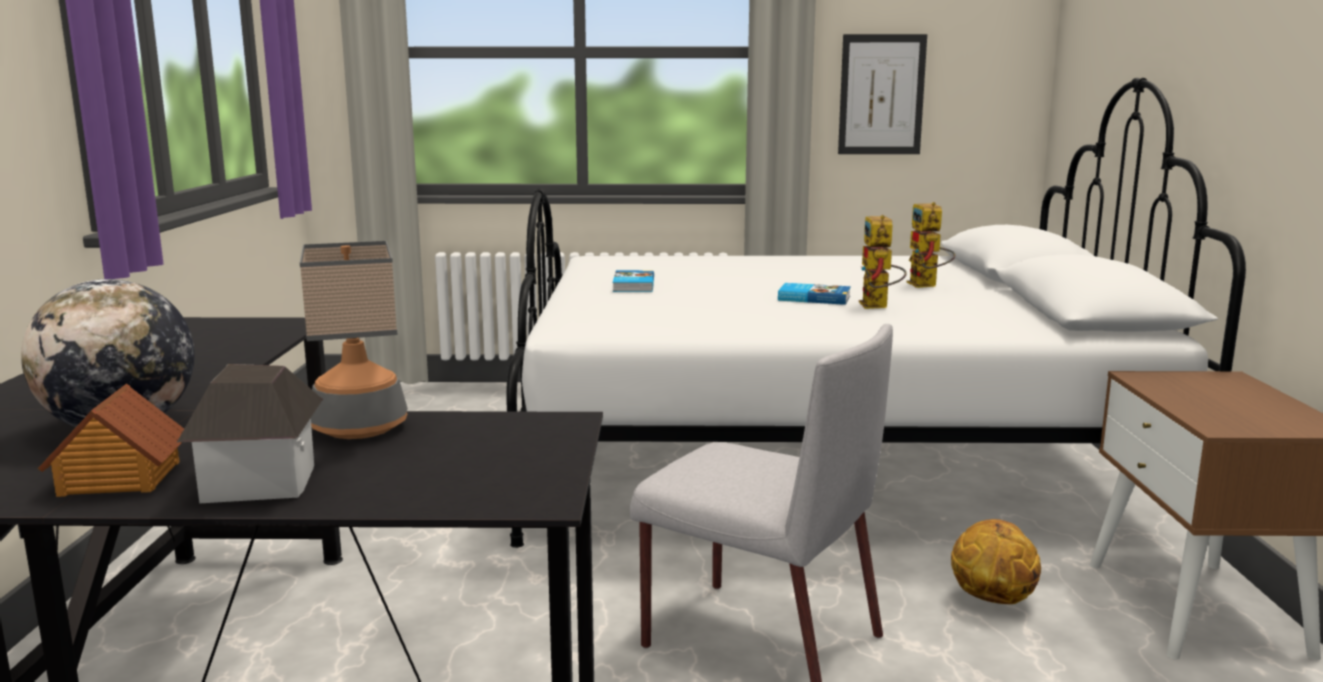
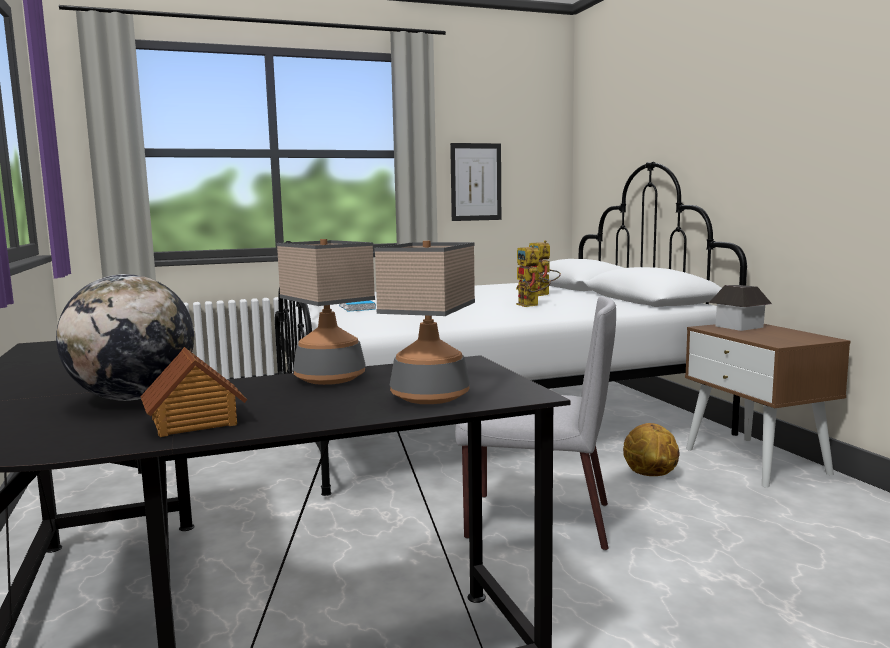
camera: 20 degrees left, 5 degrees down
(260, 482) = (314, 410): toy house -> toy house (739, 326)
(420, 482) = (430, 396): none -> table lamp
(814, 298) = (485, 304): book -> none

